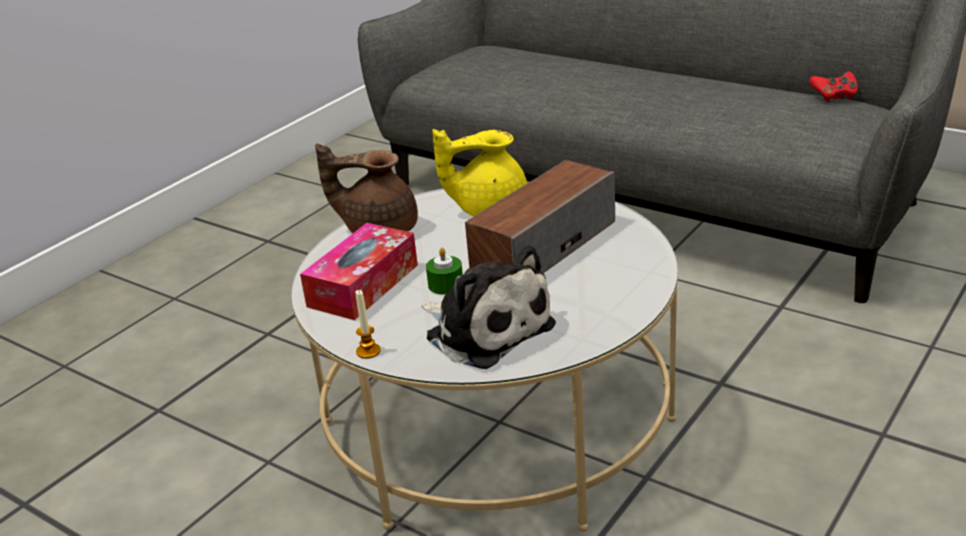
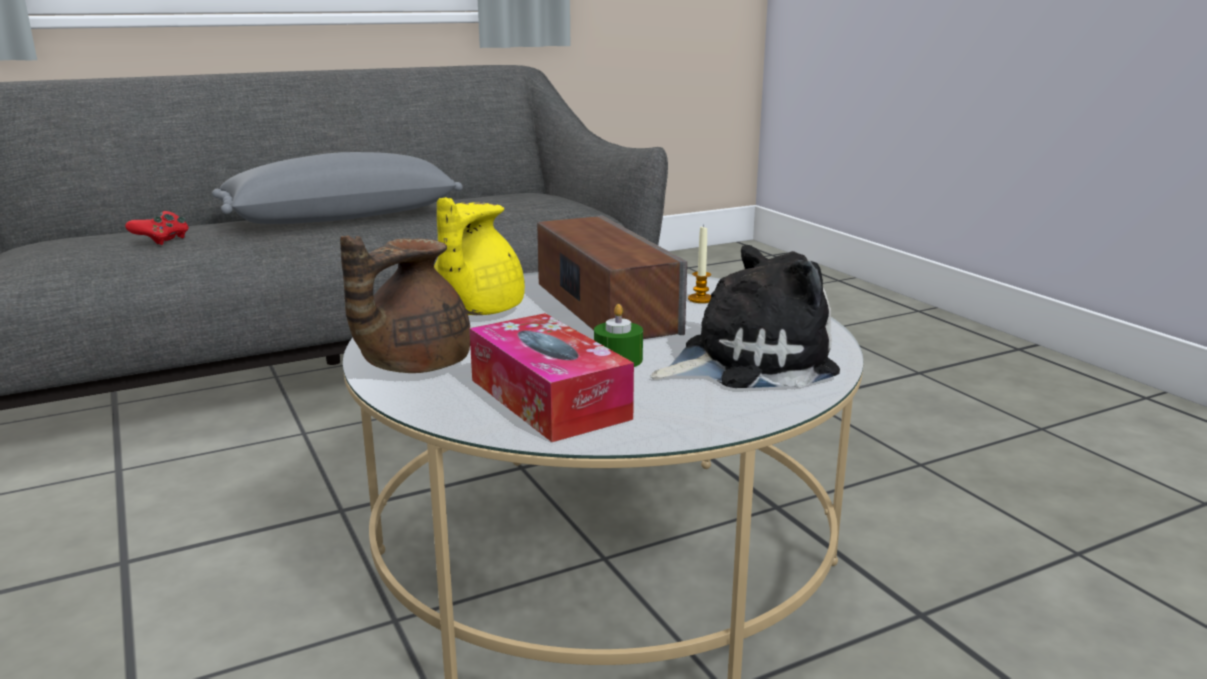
camera: 65 degrees left, 10 degrees down
(368, 351) = (725, 425): candle -> candle (700, 299)
(648, 84) = (341, 217): none -> grey pillow
(834, 96) = (508, 191): red game controller -> red game controller (162, 240)

